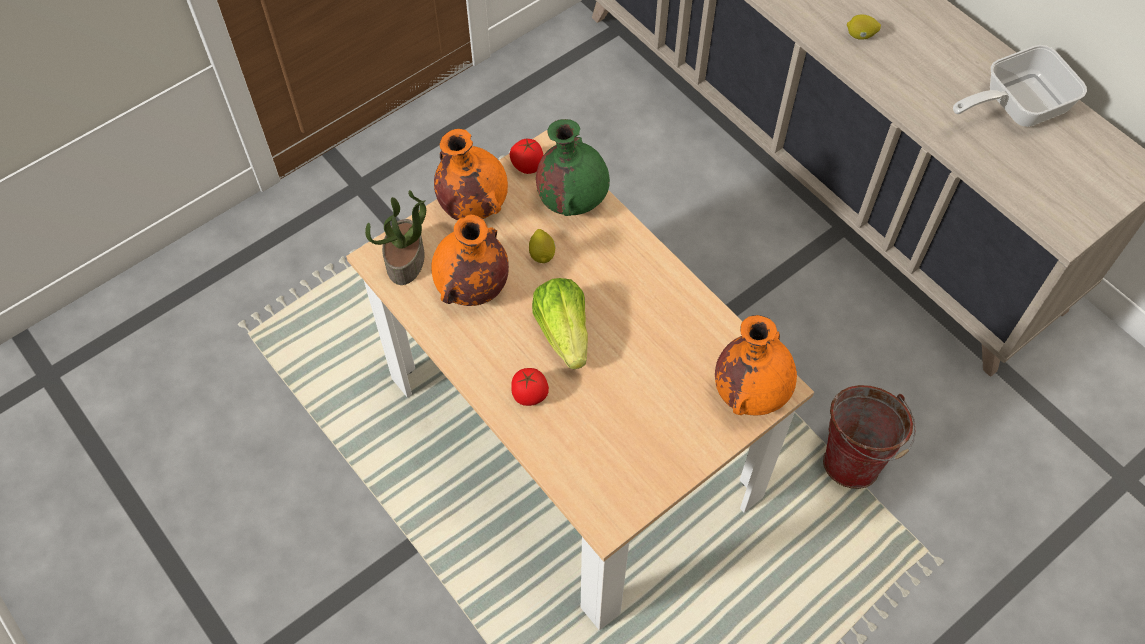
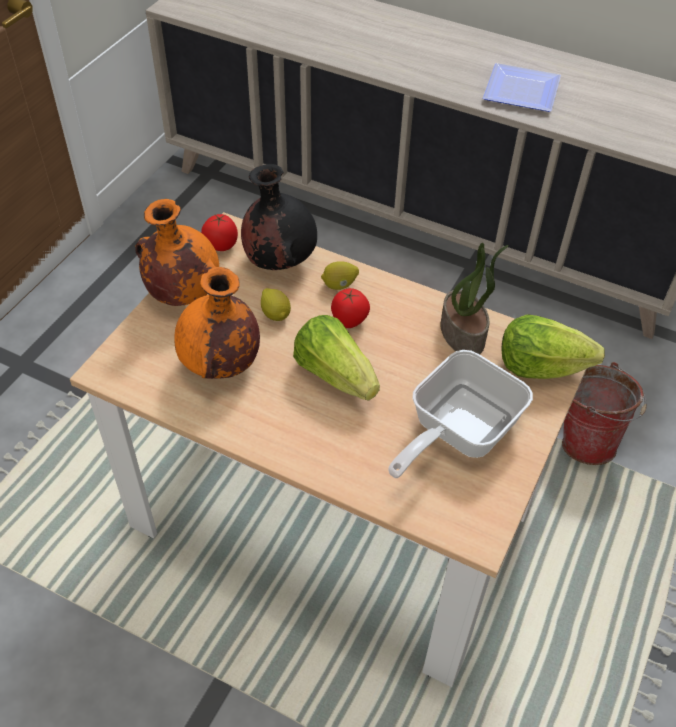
camera: 25 degrees left, 10 degrees down
(406, 261) = (138, 363): potted plant -> potted plant (463, 334)
(530, 396) = (333, 444): tomato -> tomato (349, 321)
(572, 199) = (279, 260): green vase -> black vase
(750, 391) = (540, 366): orange vase -> lettuce
(860, 35) = (456, 74): lemon -> lemon (339, 285)
(919, 81) = (523, 93): none -> plate
(1015, 106) = (607, 90): frying pan -> frying pan (456, 431)

